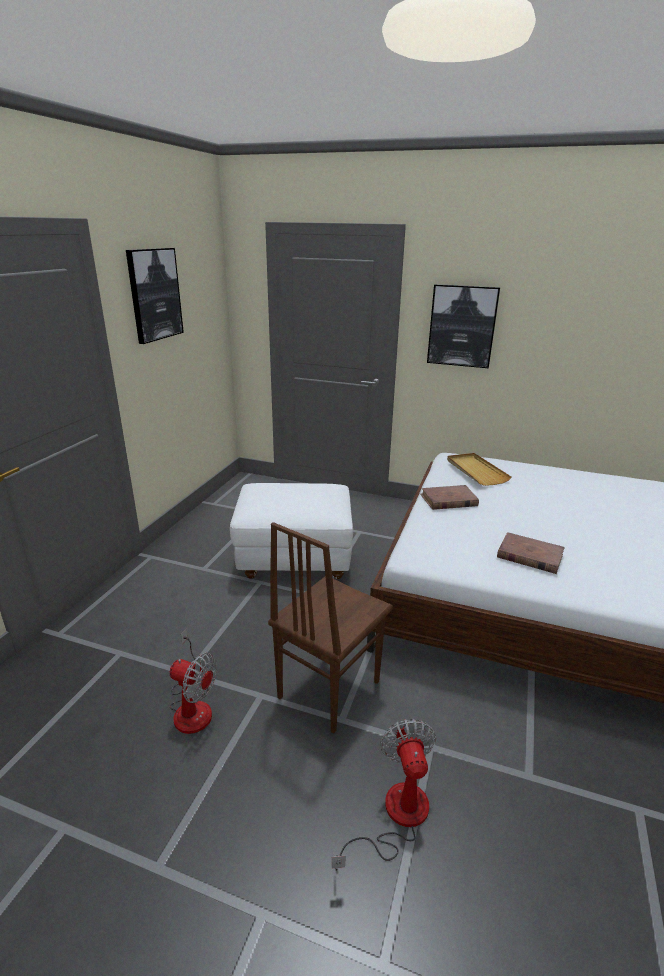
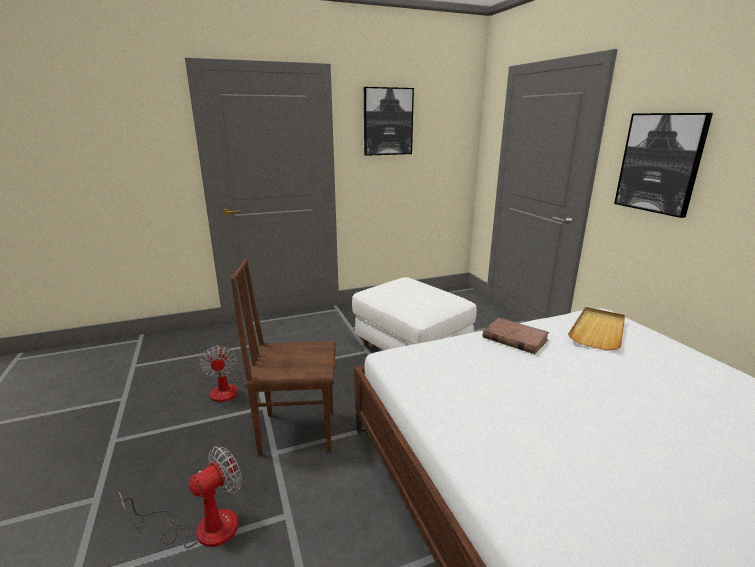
camera: 50 degrees right, 5 degrees down
(529, 556) = (492, 411): brown book -> none

